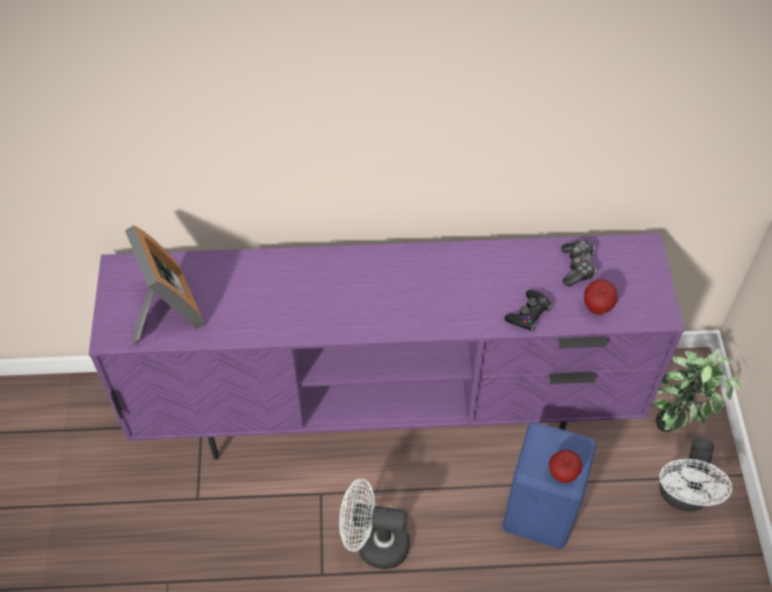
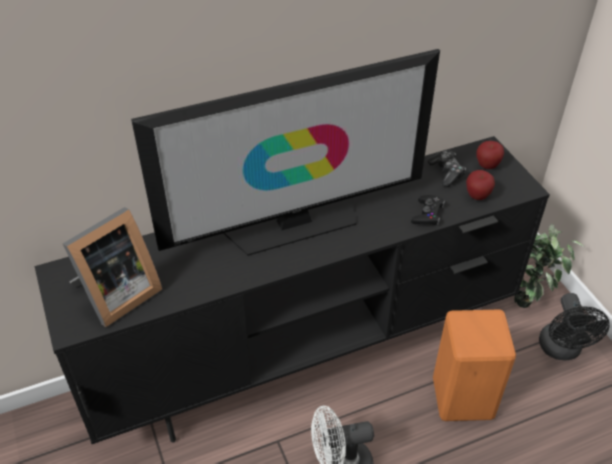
camera: 20 degrees left, 10 degrees down
(166, 312) = (116, 295): picture frame -> picture frame turned 90 degrees clockwise
(378, 281) = (294, 223): none -> television
(388, 411) = (306, 357): purple tv stand -> black tv stand
(541, 512) = (464, 396): blue stool -> orange stool
(562, 474) = (493, 343): apple -> apple (487, 166)
(683, 497) = (561, 350): white fan -> black fan

